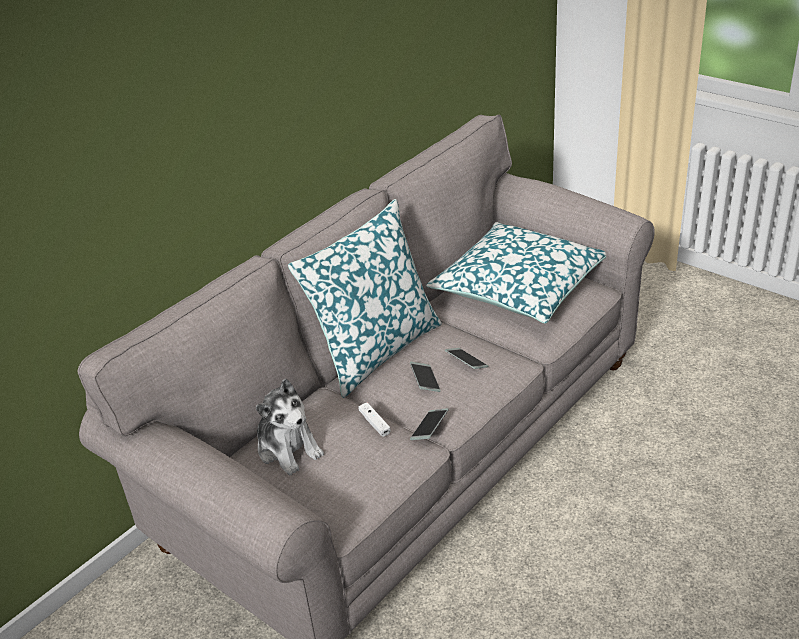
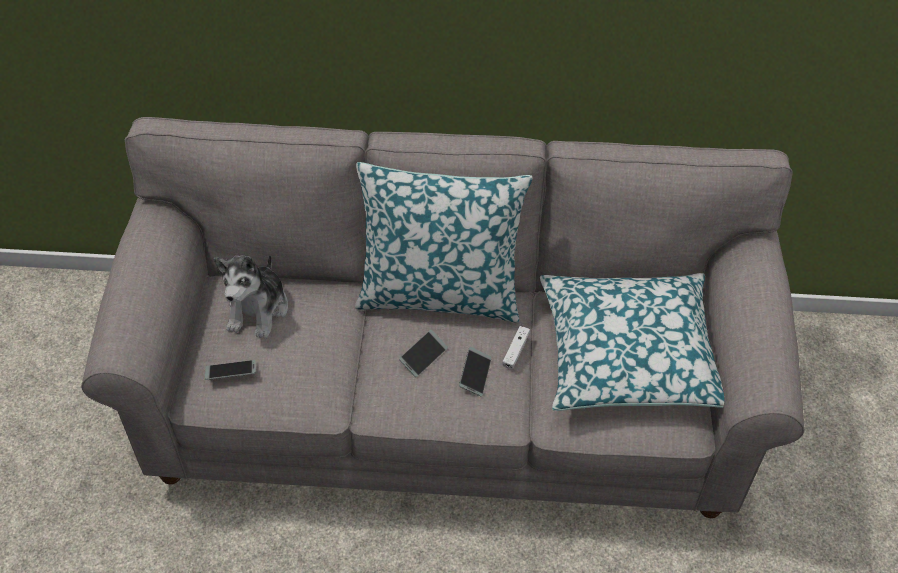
camera: 50 degrees right, 15 degrees up
(374, 423) = (331, 352): white game controller -> white game controller (515, 351)
(429, 428) = (355, 397): phone -> phone (231, 373)

